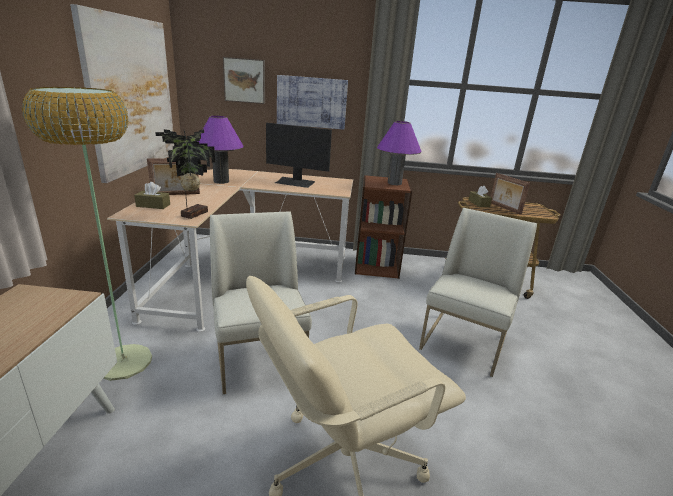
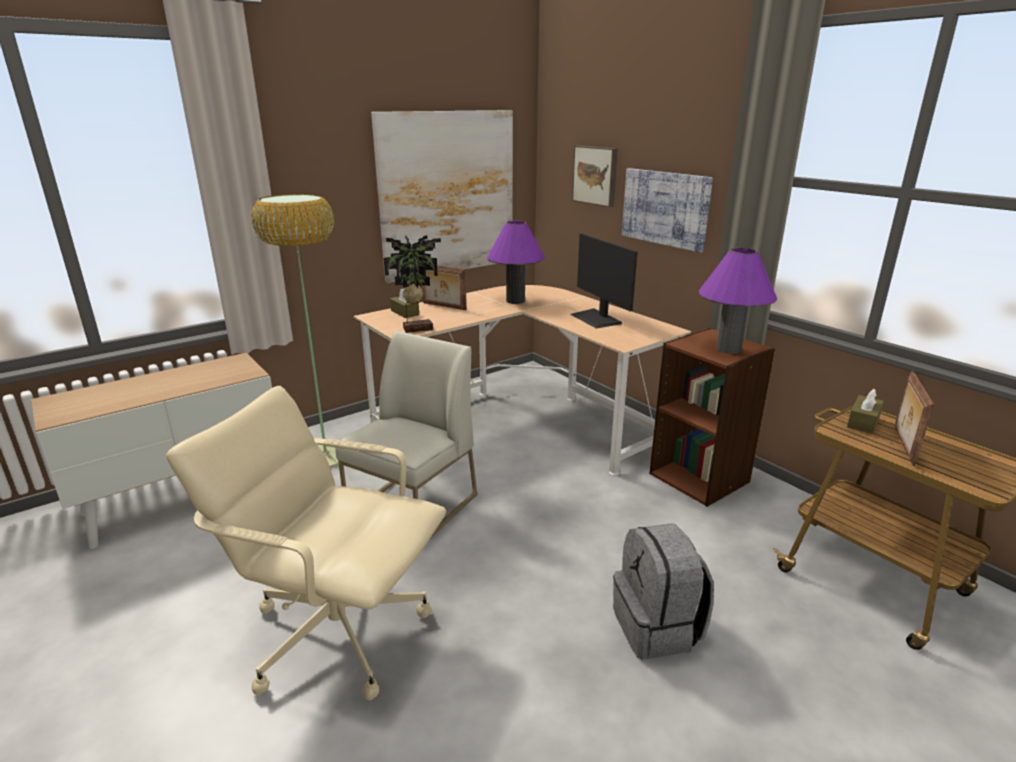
camera: 50 degrees right, 0 degrees up
(464, 342) = (658, 628): white chair -> grey backpack

